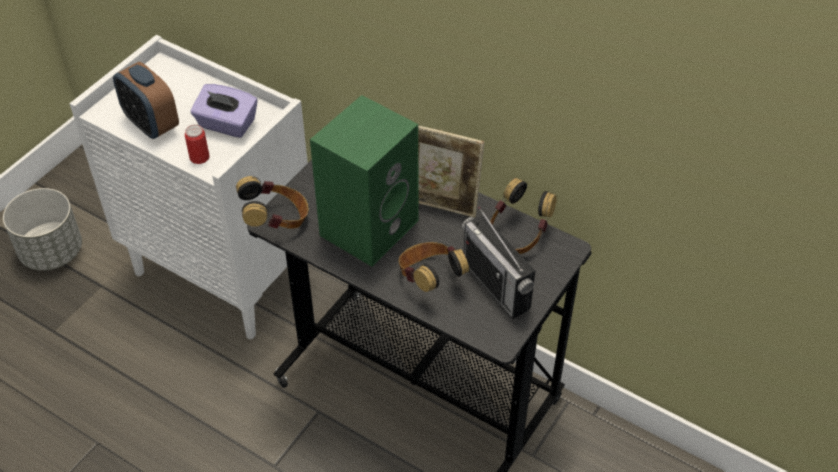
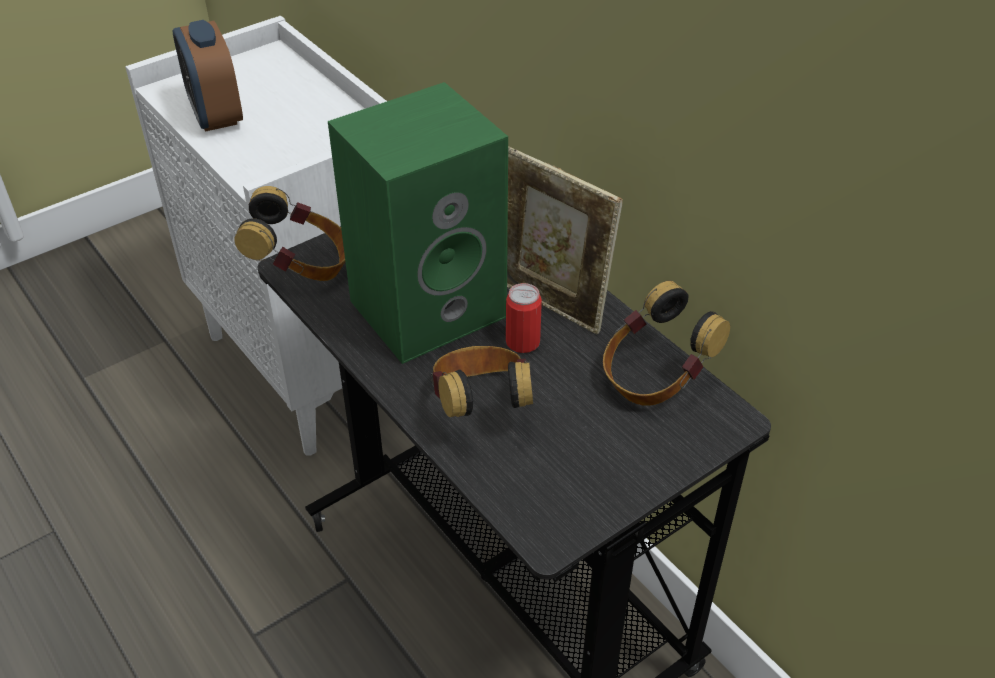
camera: 20 degrees right, 5 degrees down
(52, 252) = (133, 287): grey planter -> none
(199, 157) = (250, 165): can -> can (522, 342)
(226, 124) = (310, 135): purple tissue box -> none
(496, 285) = (583, 444): radio -> none

